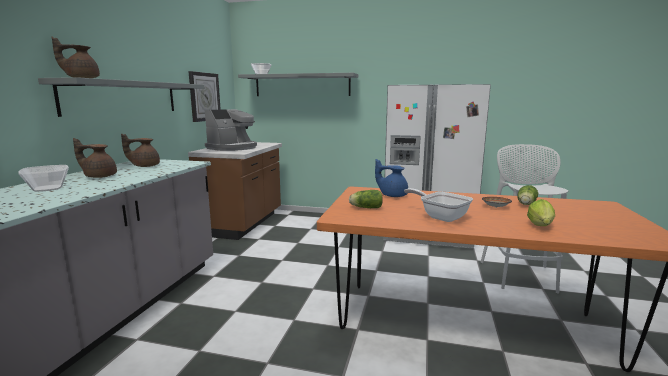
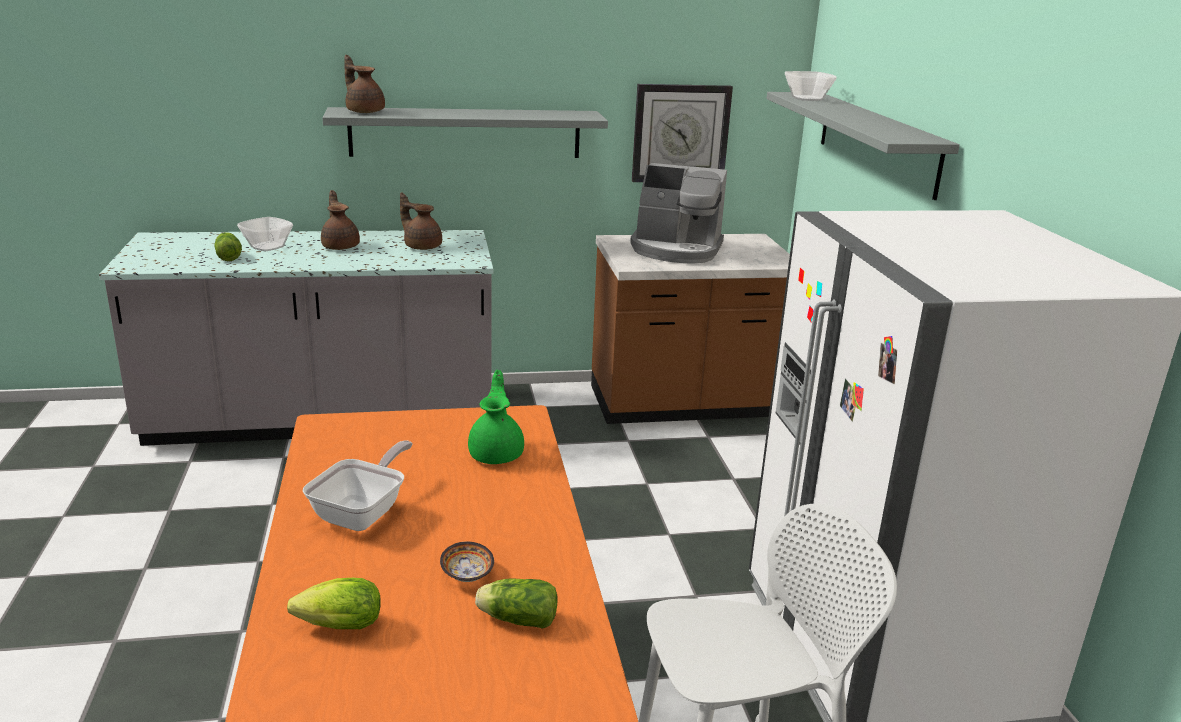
camera: 65 degrees right, 10 degrees up
(365, 207) = (391, 439): lettuce -> lettuce (228, 256)
(392, 195) = (497, 454): blue teapot -> green teapot

